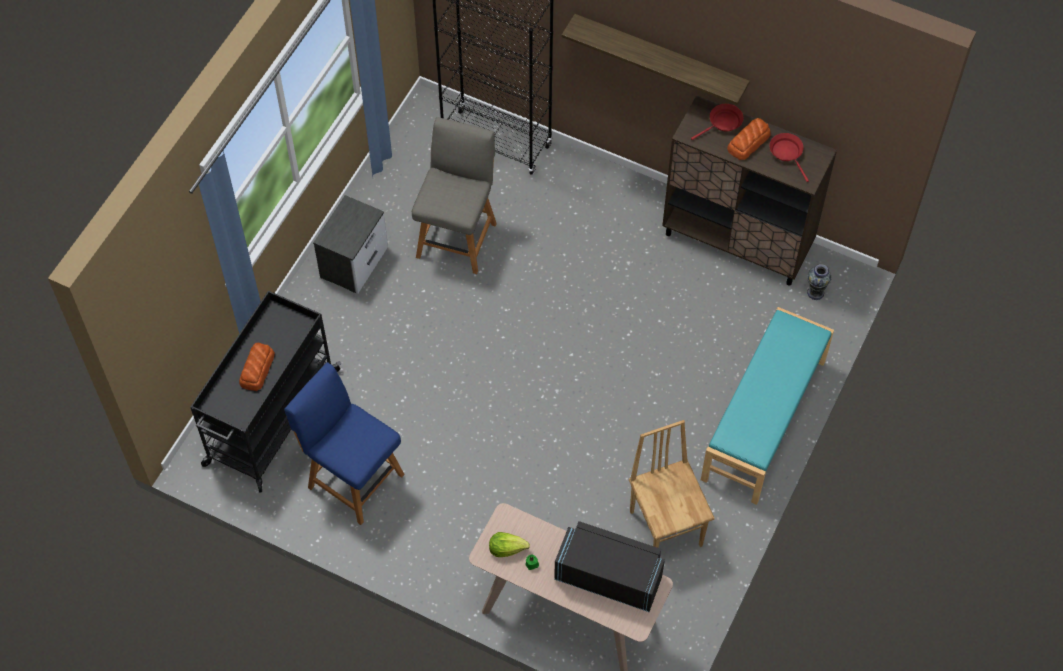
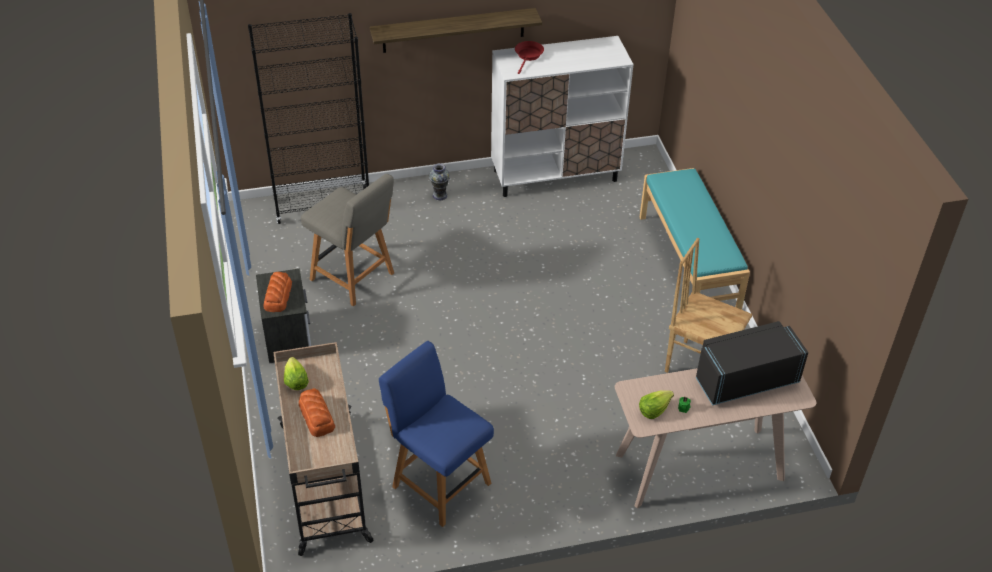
camera: 40 degrees left, 15 degrees down
(269, 326) = (295, 381): none -> lettuce
(270, 419) = (325, 484): black cart -> beige cart
(353, 479) = (439, 483): blue chair -> blue chair turned 45 degrees clockwise
(457, 237) = (354, 278): grey chair -> grey chair turned 150 degrees clockwise
(737, 241) = (555, 175): brown cabinet -> white cabinet
(748, 142) = (557, 58): bread -> bread (277, 296)
(787, 153) = (590, 51): red frying pan -> none
(816, 292) = (637, 176): vase -> vase (440, 195)

